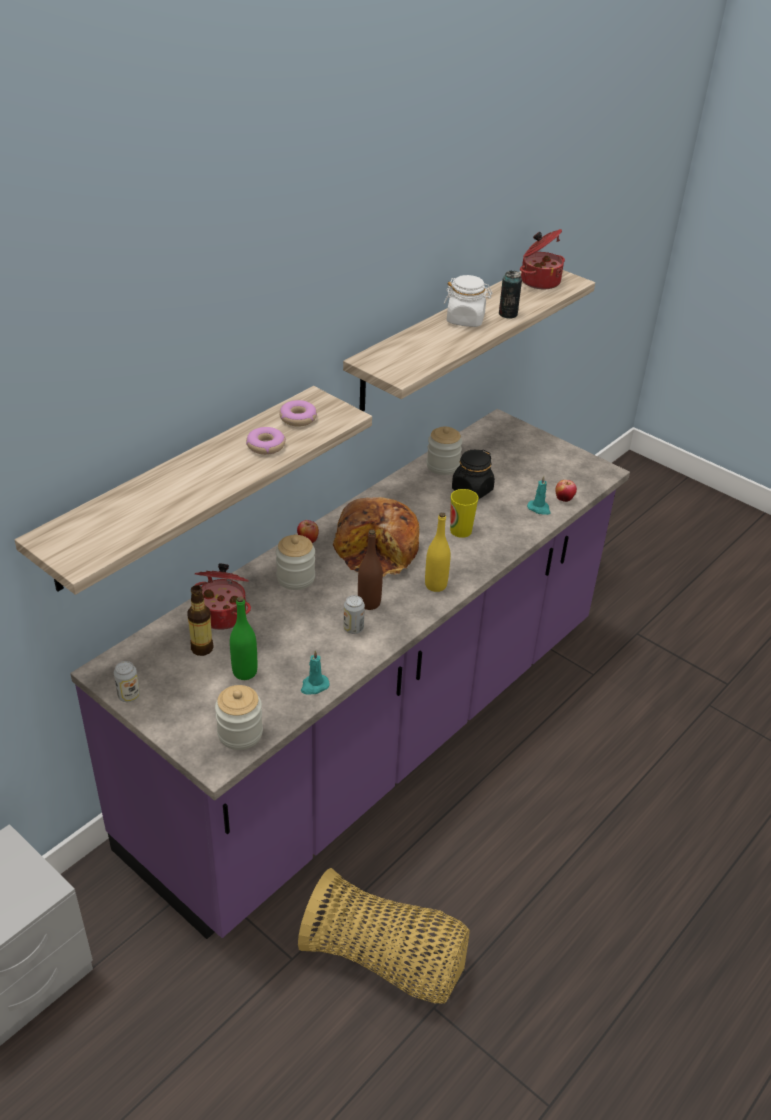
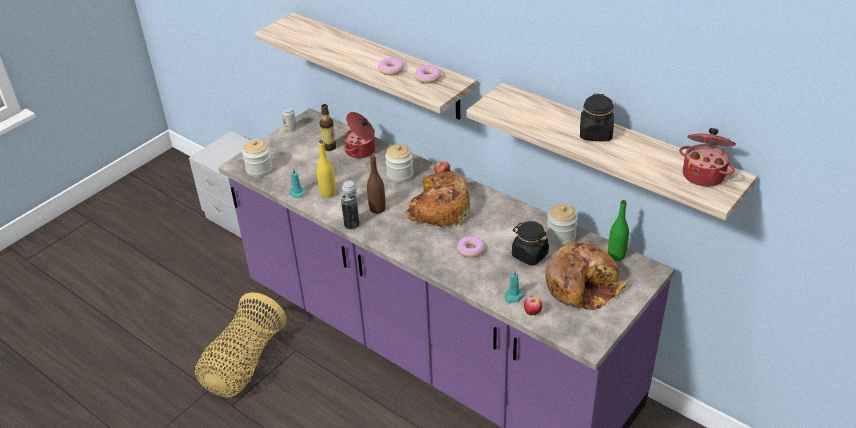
camera: 90 degrees right, 0 degrees up
(245, 672) = (309, 165): green bottle -> green bottle (616, 256)
(435, 585) = (400, 239): yellow bottle -> yellow bottle (328, 193)
(461, 530) = (470, 250): cup -> donut
(465, 320) = (595, 134): white jar -> black jar
(508, 314) = (618, 156): can -> can (351, 224)
(521, 463) = (582, 285): none -> bread

